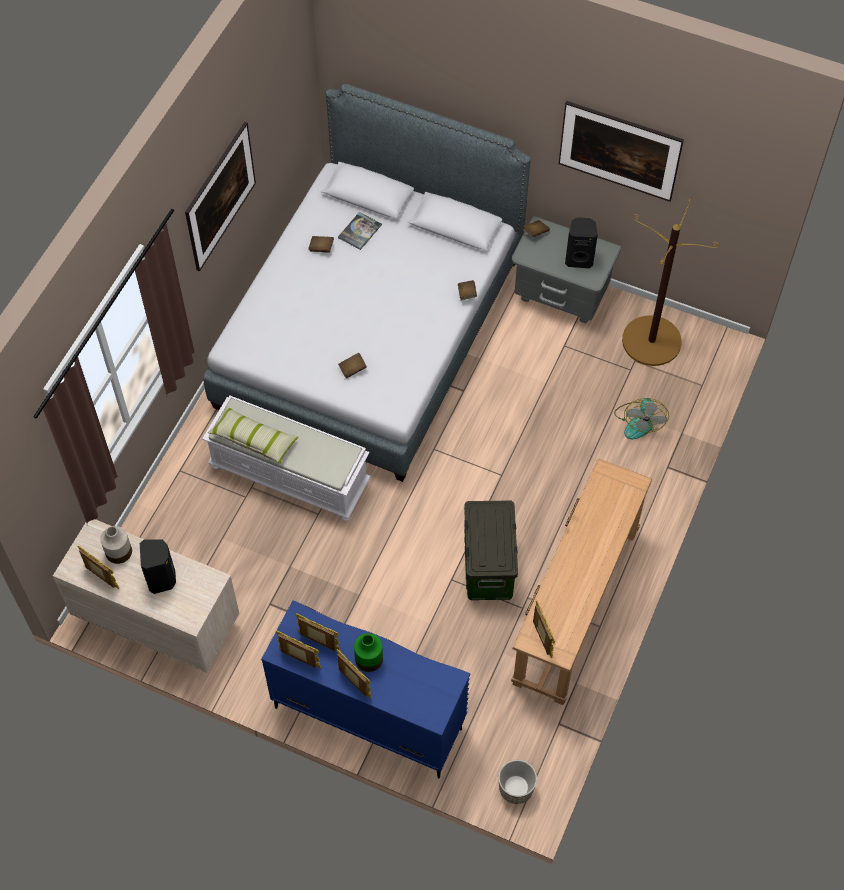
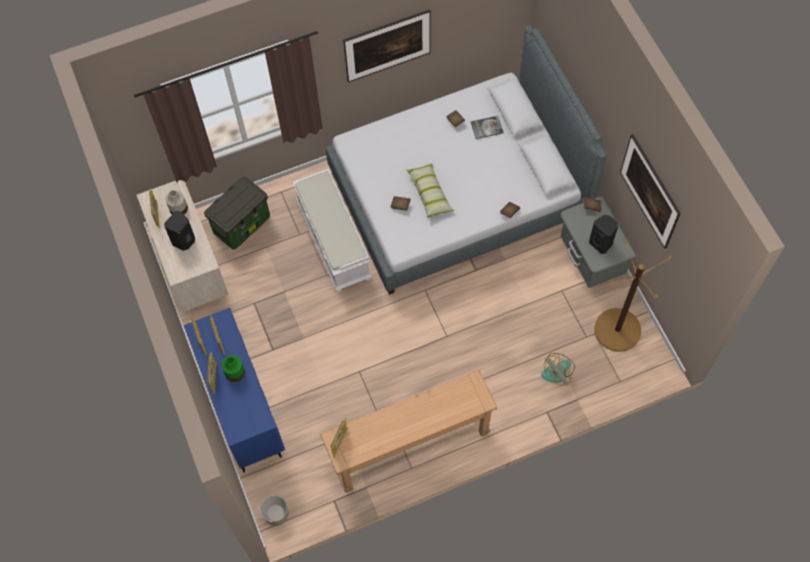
camera: 45 degrees right, 5 degrees up
(254, 440) = (315, 204): pillow -> pillow (429, 193)
(487, 566) = (386, 381): storage box -> storage box (242, 224)

